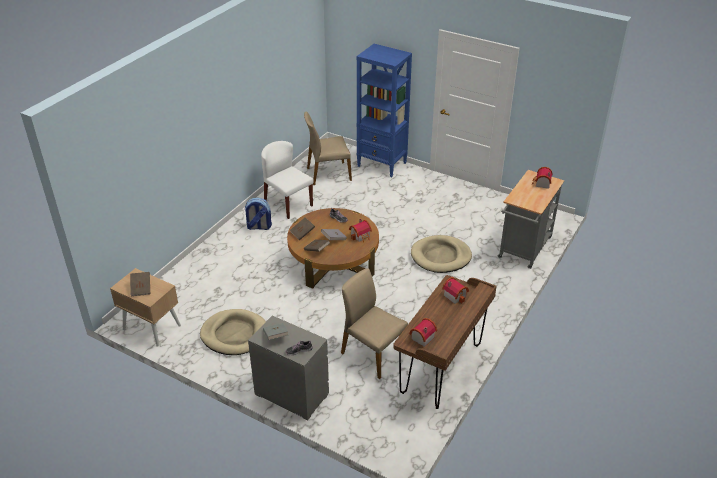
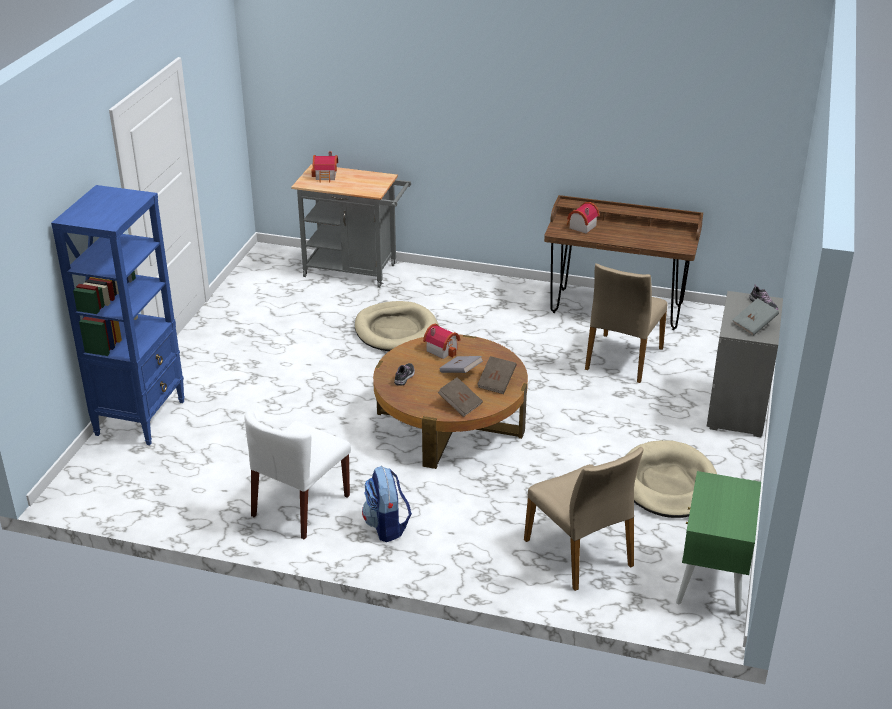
camera: 105 degrees left, 5 degrees down
(141, 288) = (730, 504): brown book -> none
(151, 327) = (712, 581): beige nightstand -> green nightstand
(328, 174) = (182, 476): beige chair -> beige chair (580, 553)
(421, 337) = (669, 239): toy house -> none

